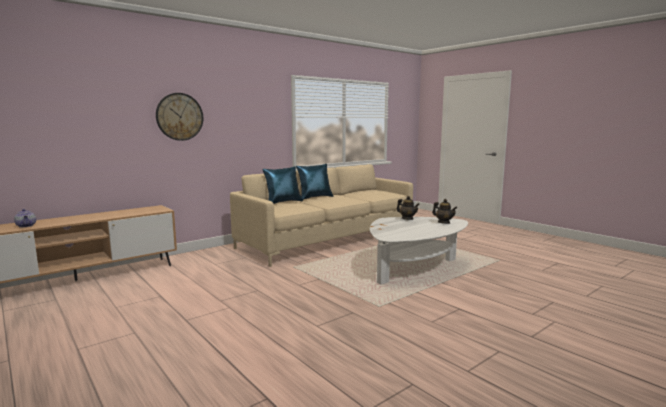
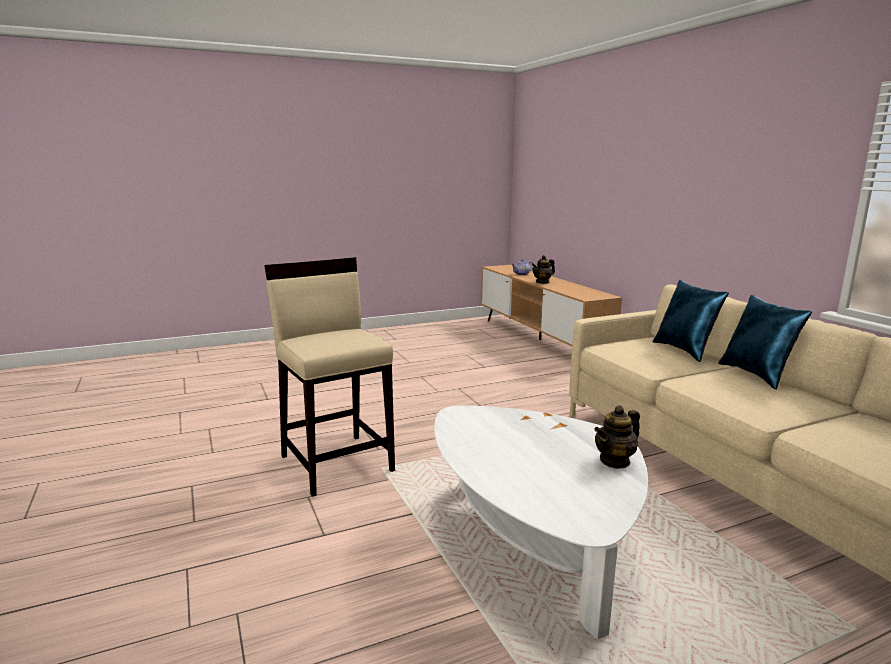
camera: 105 degrees right, 5 degrees up
(179, 116) = (660, 181): wall clock -> none
(383, 322) = (337, 463): none -> beige stool
(444, 222) = (567, 498): teapot -> teapot (542, 282)

